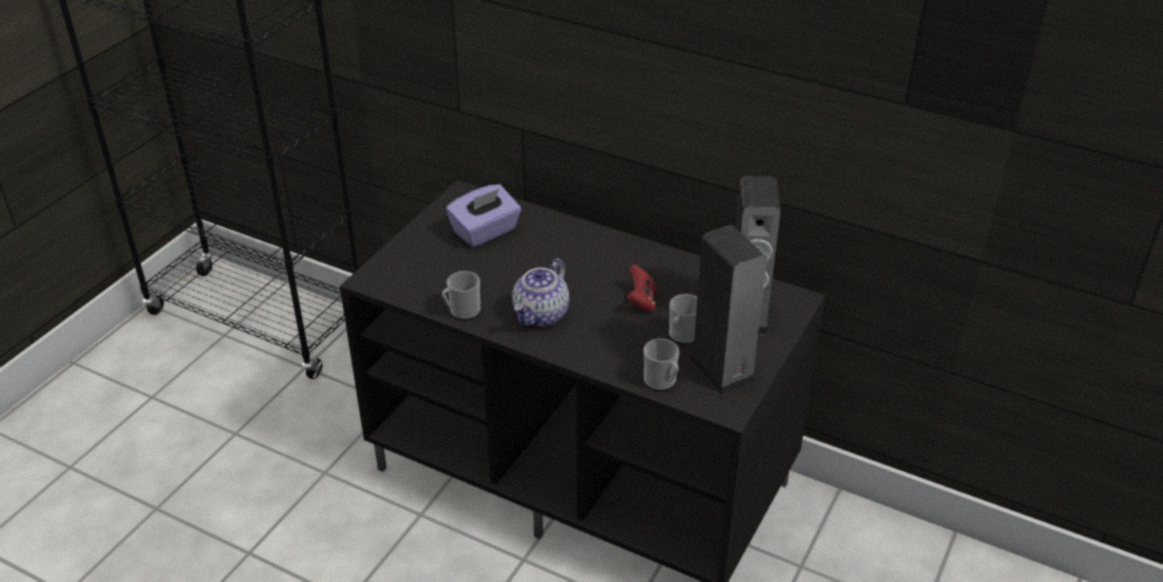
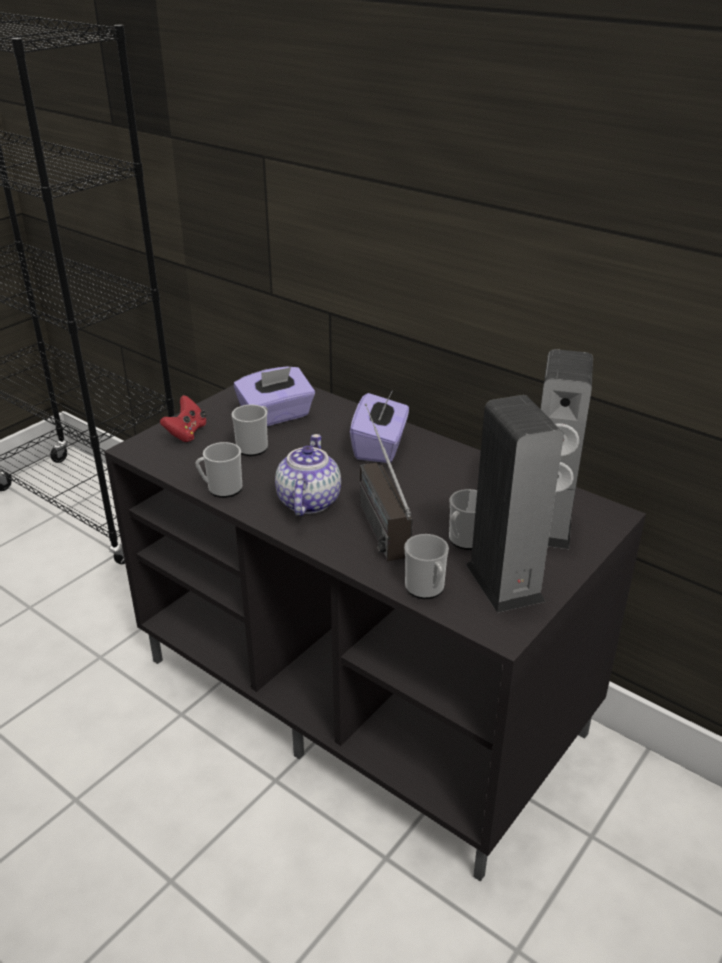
camera: 10 degrees right, 5 degrees down
(476, 266) = (254, 446): none -> mug
(541, 315) = (308, 501): teapot -> teapot turned 150 degrees clockwise
(589, 255) = (380, 447): none -> purple tissue box
(602, 322) = (374, 515): none -> radio
(642, 301) = (426, 498): red game controller -> red game controller (186, 433)

